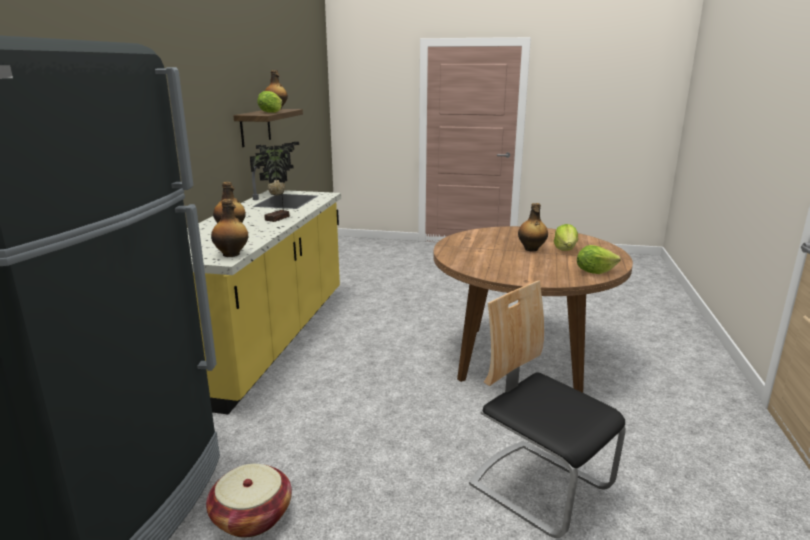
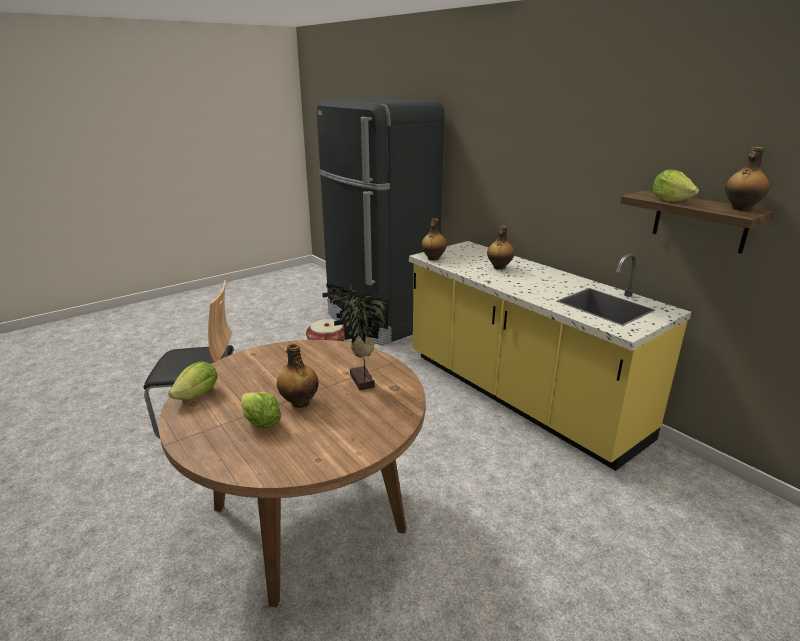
camera: 130 degrees right, 5 degrees up
(279, 218) = (518, 286): potted plant -> potted plant (360, 382)

